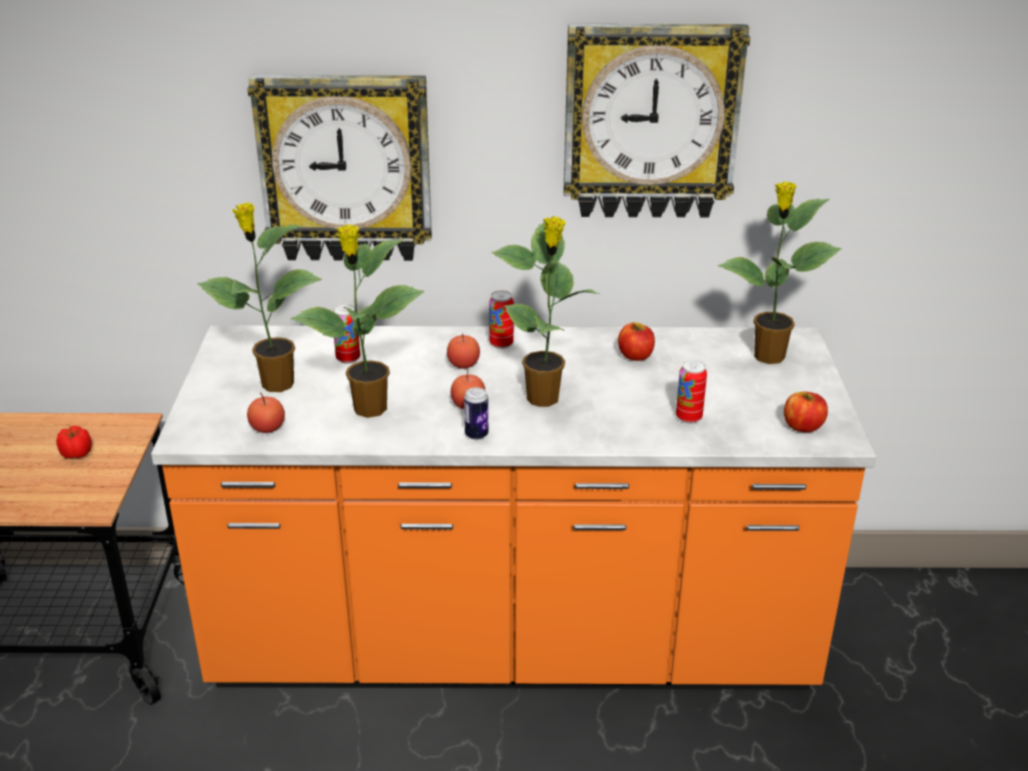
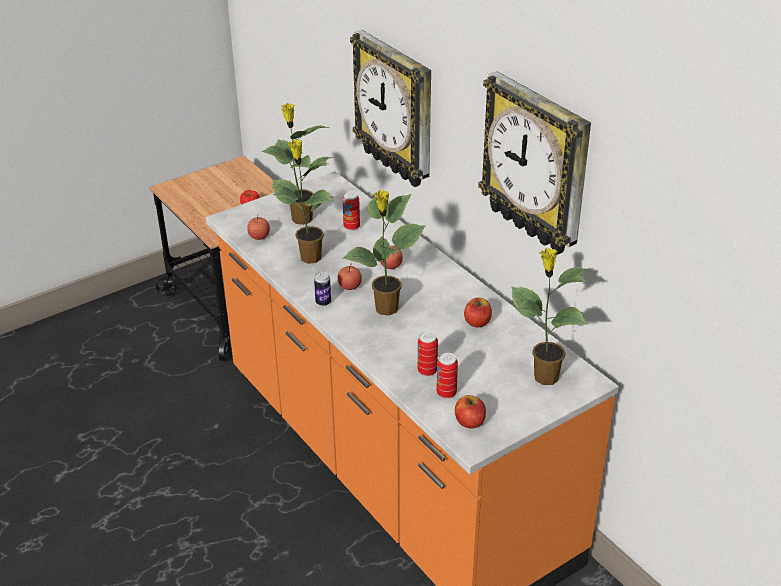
camera: 55 degrees right, 5 degrees up
(501, 344) = (430, 268): can -> can (446, 393)

